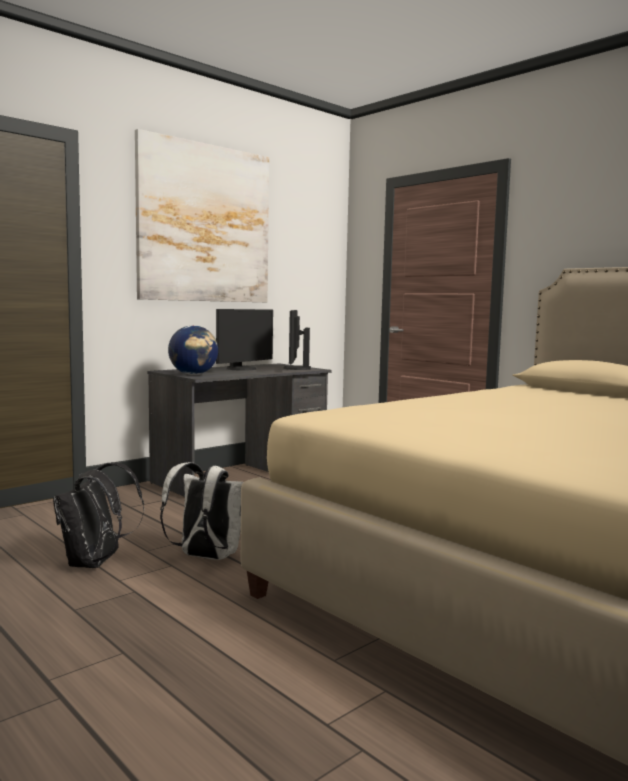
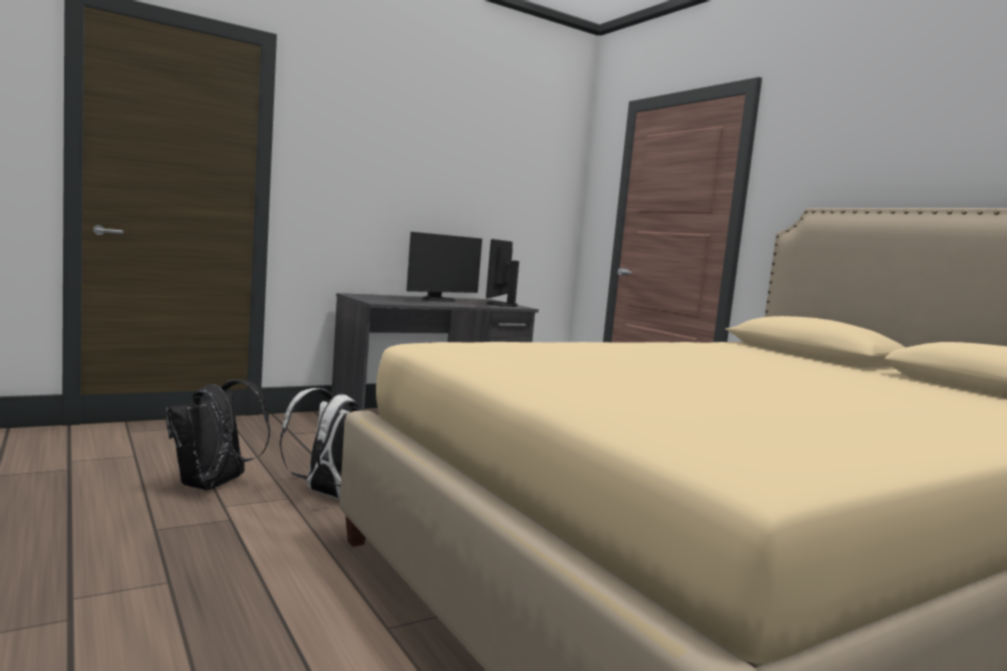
camera: 10 degrees right, 0 degrees up
(193, 374) = (377, 300): globe -> none
(205, 224) = (415, 141): picture -> none

